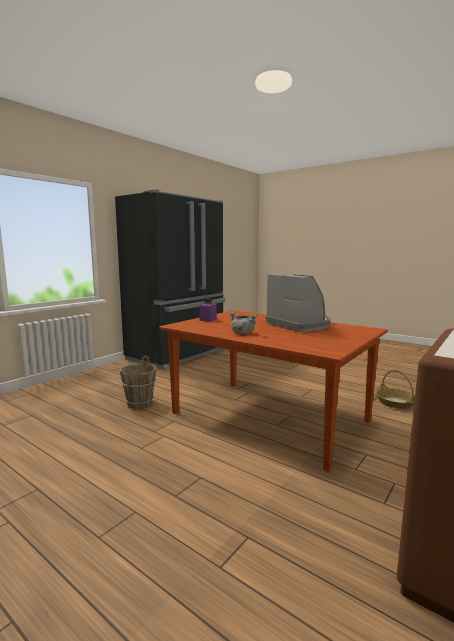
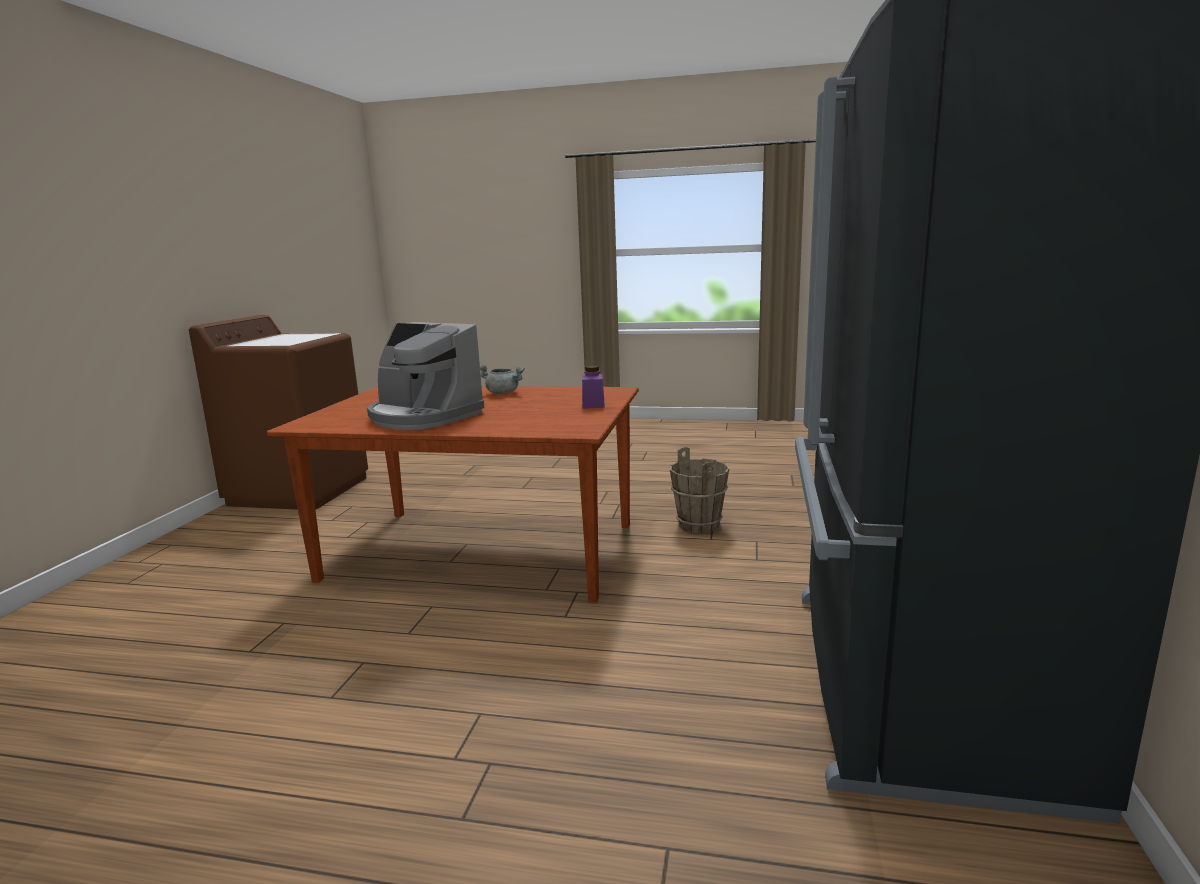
camera: 155 degrees right, 5 degrees up
(396, 402) = (220, 640): basket -> none

